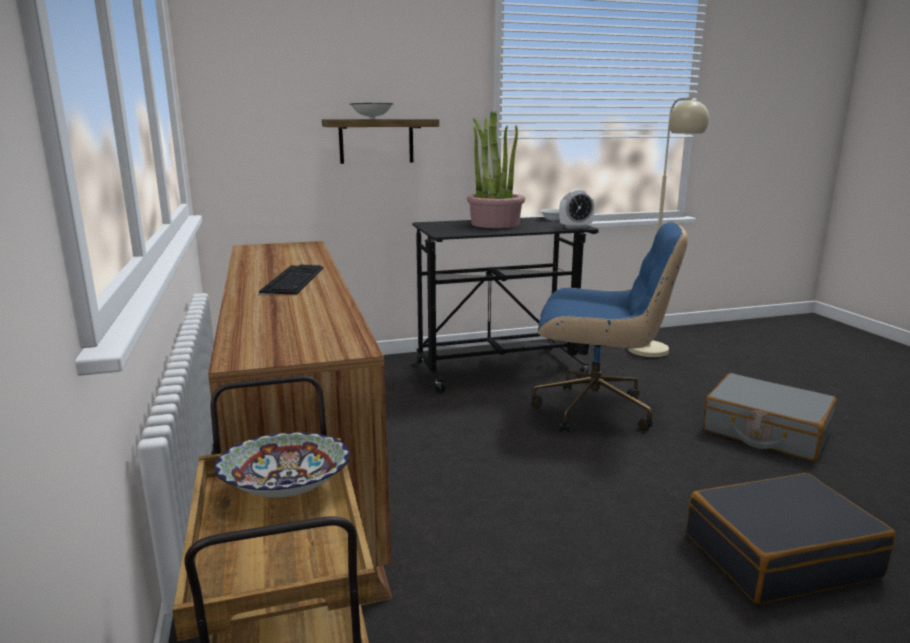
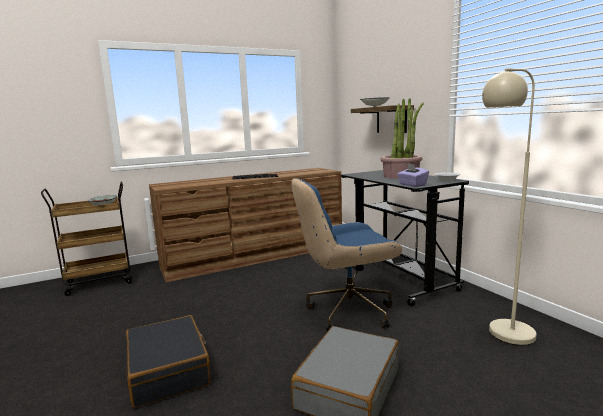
camera: 80 degrees right, 5 degrees down
(575, 227) = (412, 185): alarm clock -> purple tissue box
(597, 411) = (347, 312): blue office chair -> blue office chair turned 75 degrees clockwise

